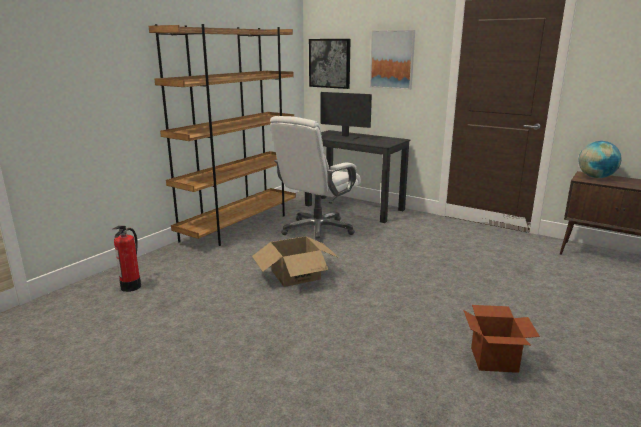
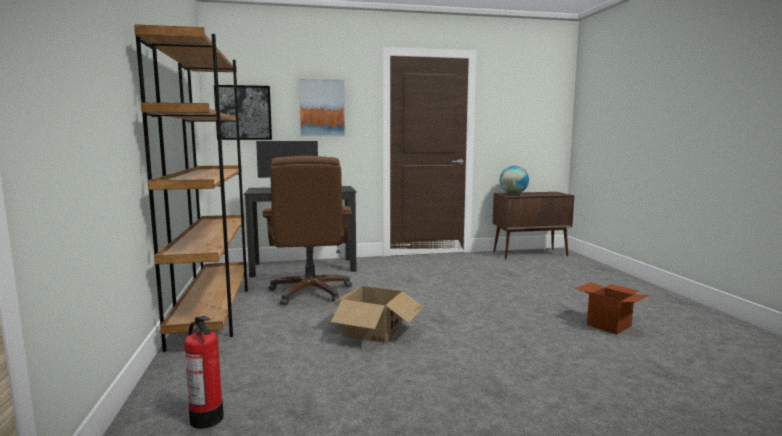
camera: 45 degrees left, 10 degrees down
(317, 230) = (310, 292): white office chair -> brown office chair

